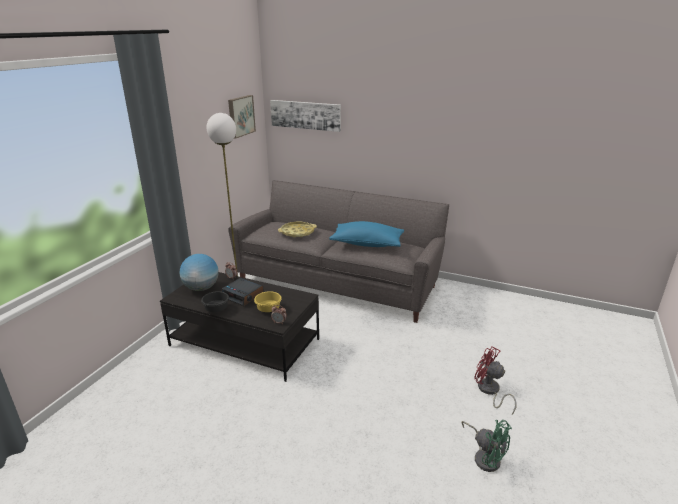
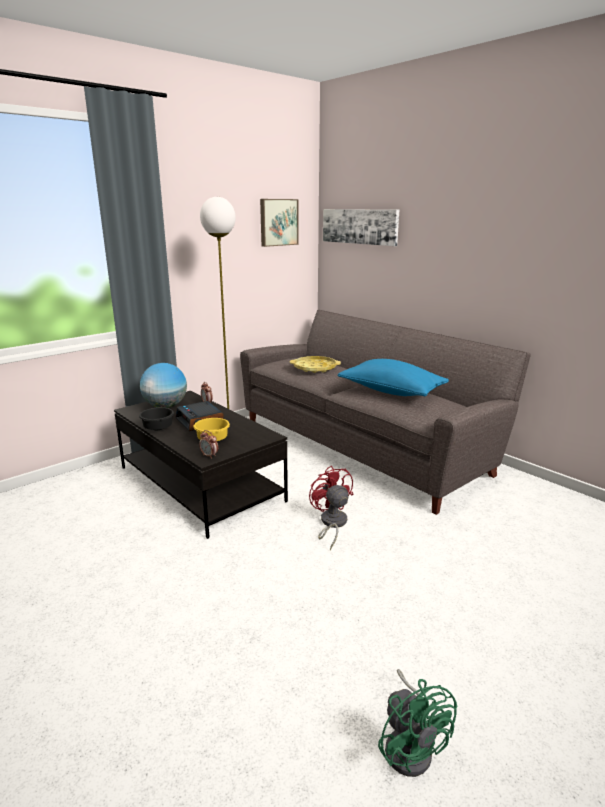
camera: 25 degrees right, 5 degrees down
(489, 391) = (489, 642): red fan -> red fan (331, 524)

